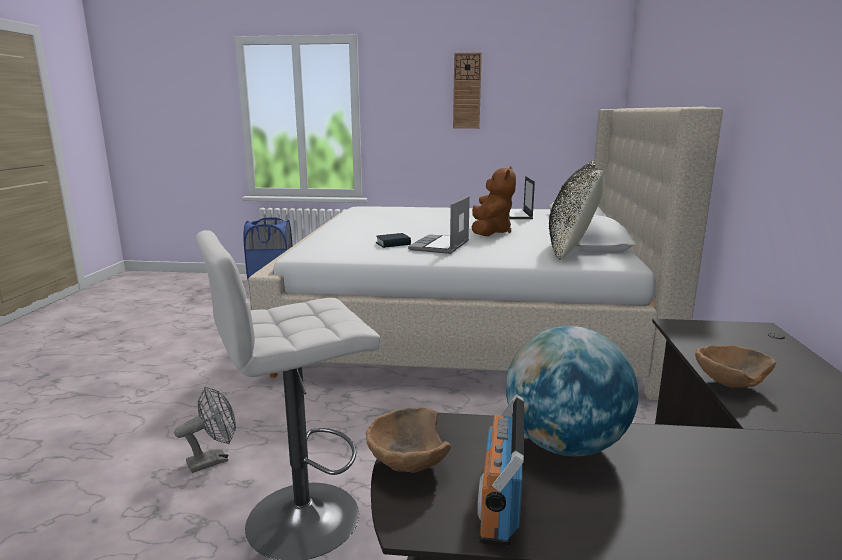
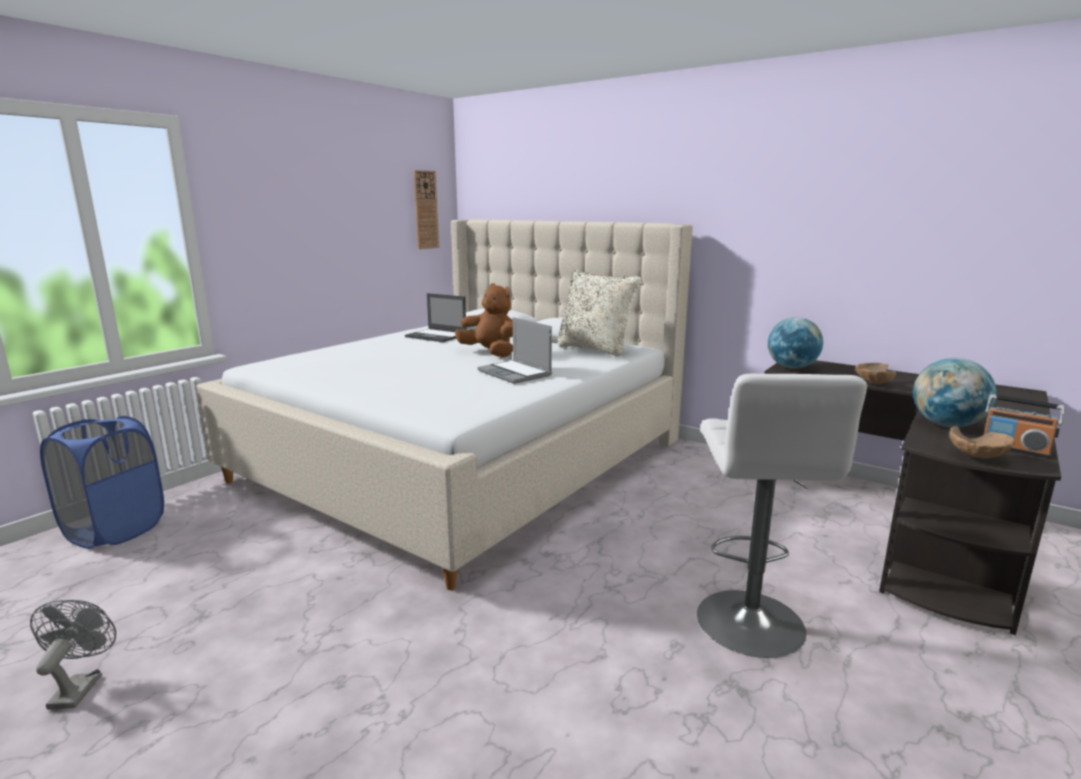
camera: 60 degrees left, 0 degrees up
(214, 460) = (618, 660): grey fan -> grey fan (80, 686)
(393, 244) = (478, 384): book -> none
(467, 91) = (327, 201): wall clock -> wall clock (425, 210)
(705, 330) = (792, 368): none -> globe

